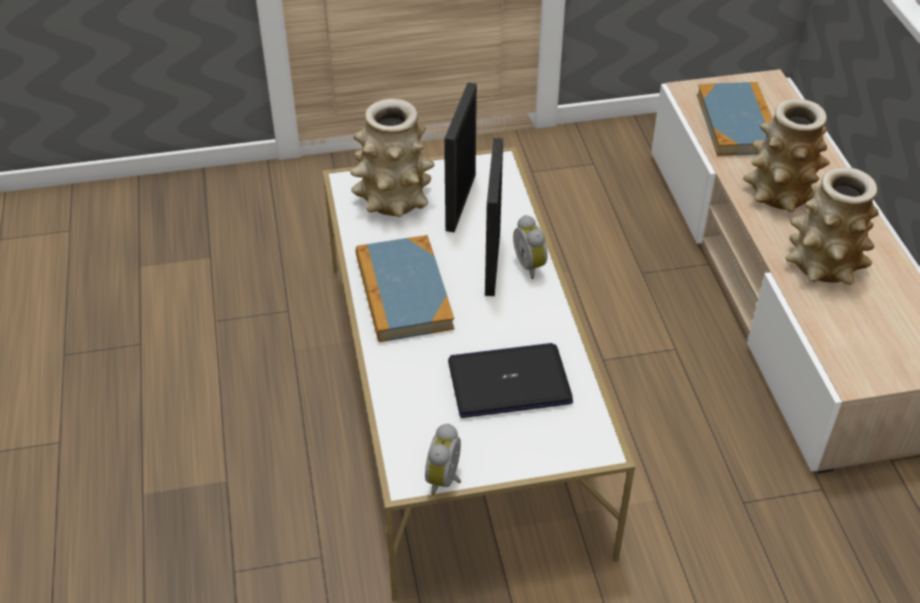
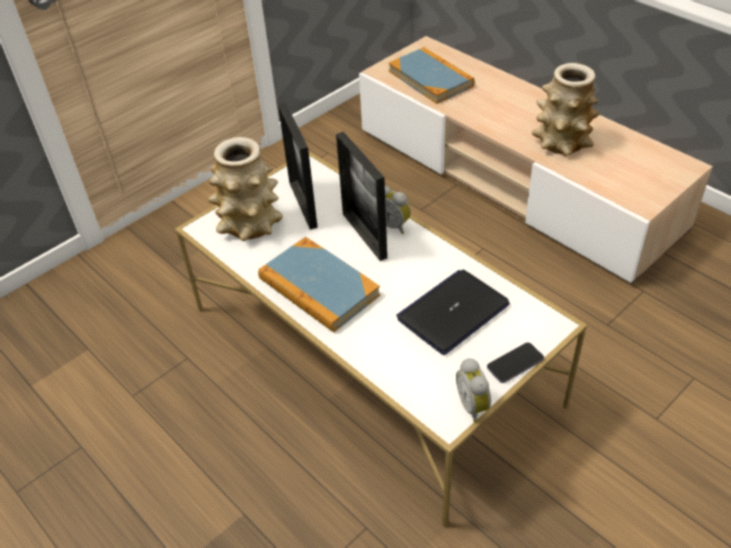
camera: 30 degrees left, 0 degrees up
(523, 463) = (515, 363): none -> phone
(780, 192) = (496, 110): vase -> none

